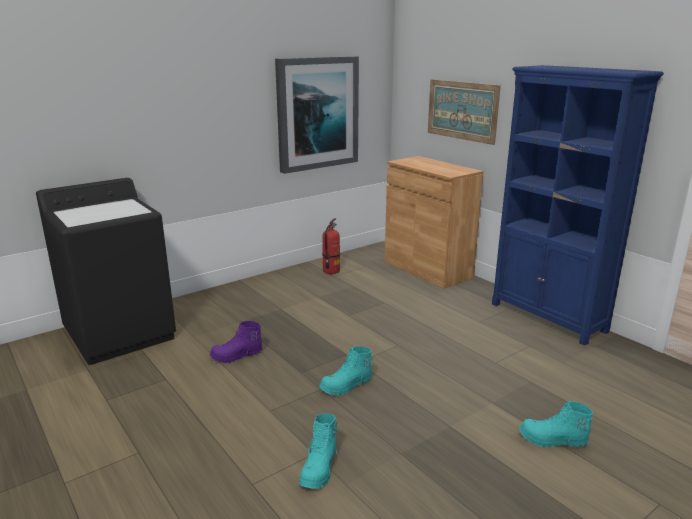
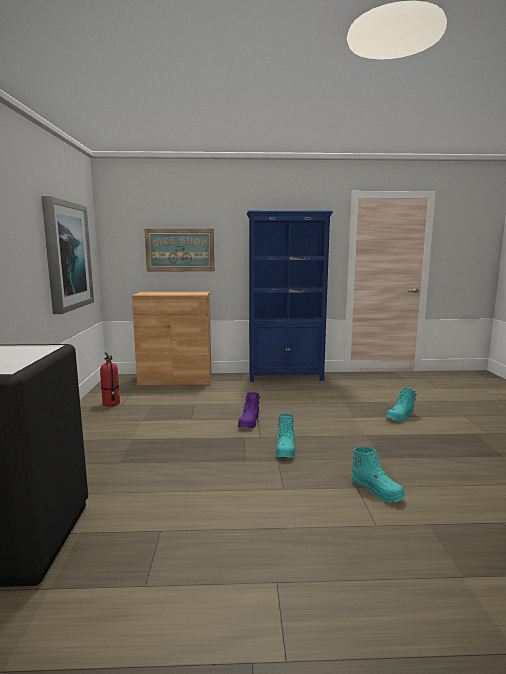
camera: 55 degrees left, 10 degrees down
(236, 356) = (177, 480): purple boot -> purple boot (249, 423)

